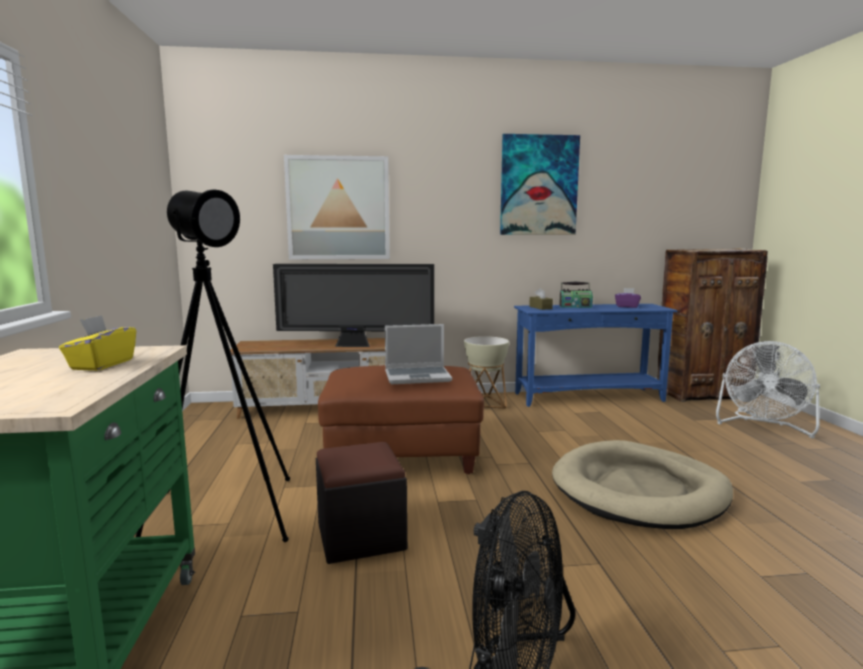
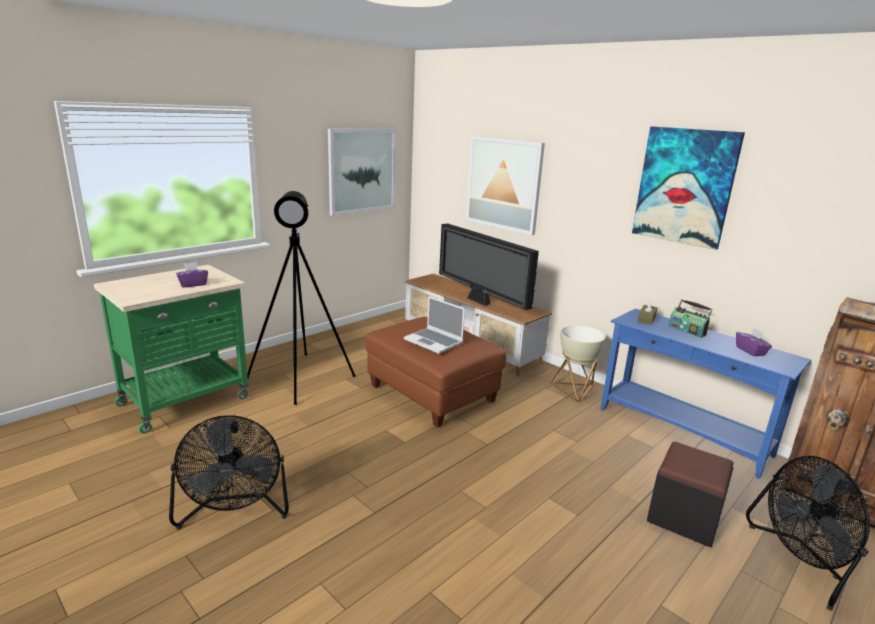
camera: 50 degrees right, 10 degrees up
(101, 365) = (193, 284): yellow tissue box -> purple tissue box
(138, 200) = (362, 170): none -> picture
(361, 536) = (321, 422): black ottoman -> black ottoman (684, 517)
(639, 490) = (506, 506): beige dog bed -> none
(760, 425) = (802, 559): white fan -> black fan

